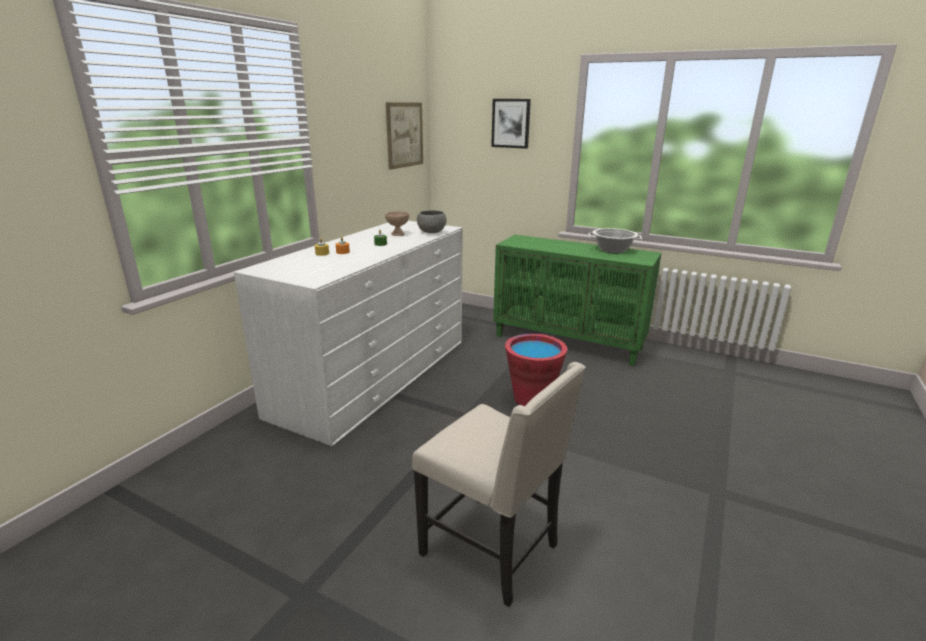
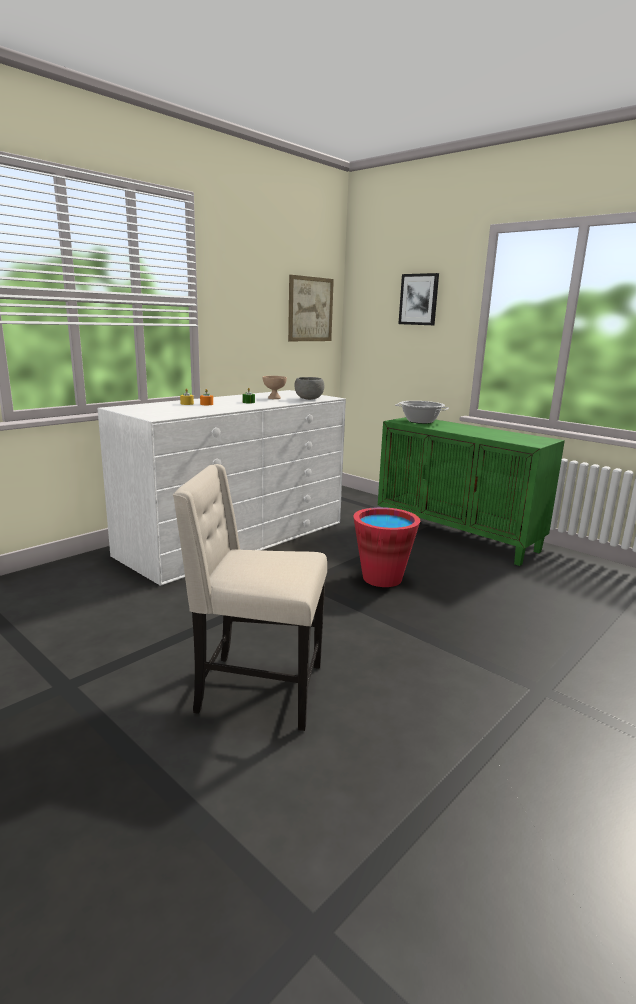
camera: 15 degrees right, 5 degrees down
(493, 550) = (257, 690): beige chair -> beige chair turned 135 degrees clockwise
(613, 250) = (508, 434): cooking pot -> cooking pot (420, 421)

